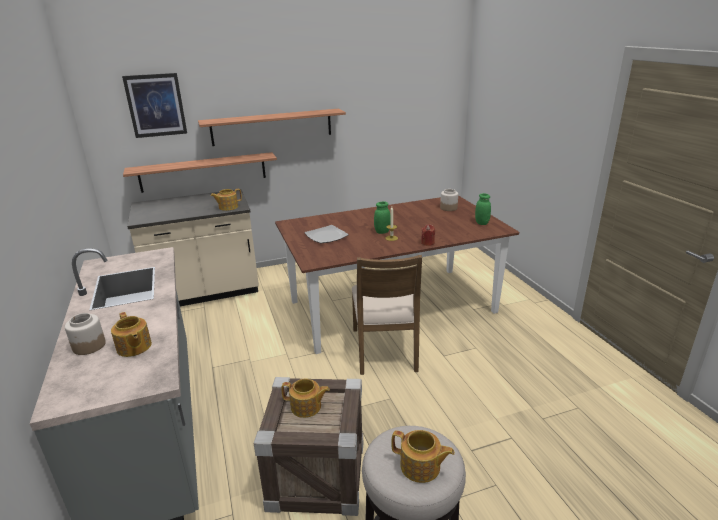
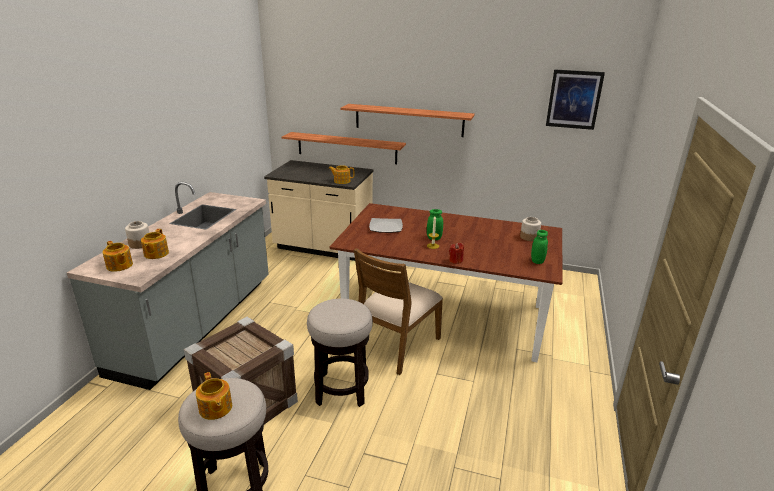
camera: 35 degrees right, 0 degrees up
(156, 105) = (319, 86): picture -> picture (574, 99)
(306, 407) = (241, 345): teapot -> teapot (119, 266)
(387, 409) = (341, 389): none -> stool

